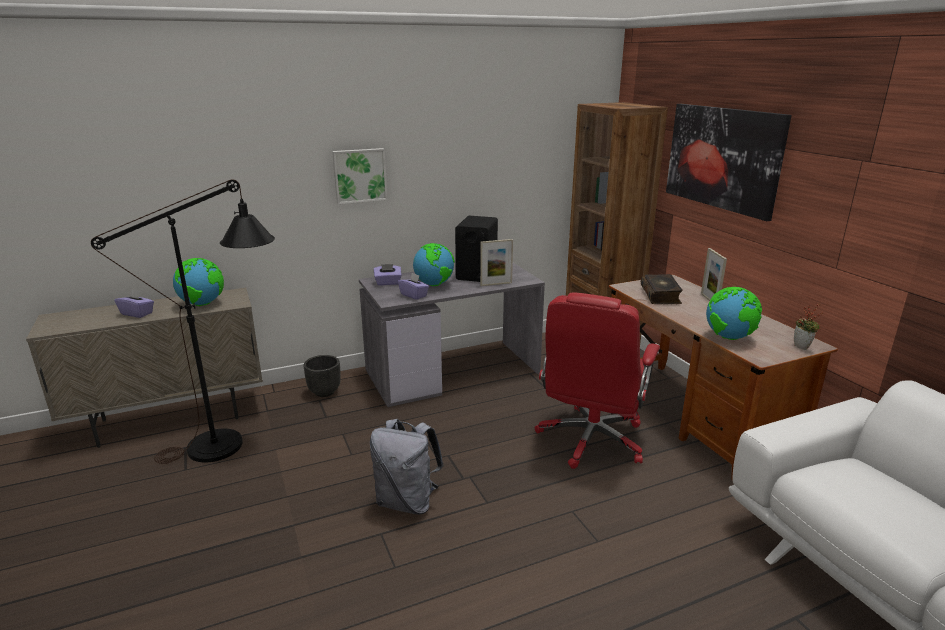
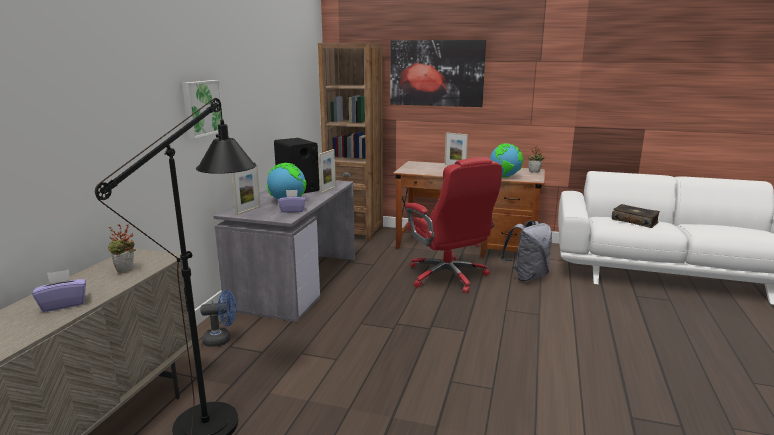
camera: 50 degrees left, 5 degrees down
(203, 304) = (126, 271): globe -> potted plant
(324, 392) = (222, 339): black planter -> blue fan
(388, 283) = (248, 210): purple tissue box -> picture frame
(407, 502) = (428, 358): grey backpack -> grey backpack (526, 276)
(661, 295) = (431, 170): book -> book (634, 221)

